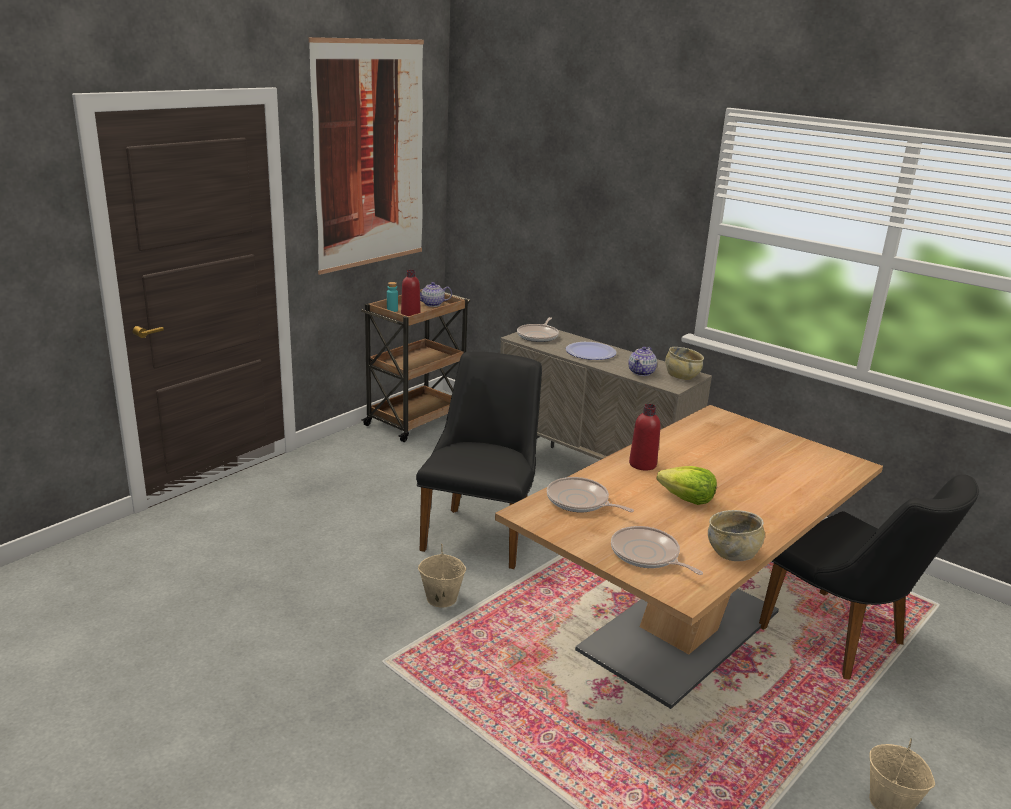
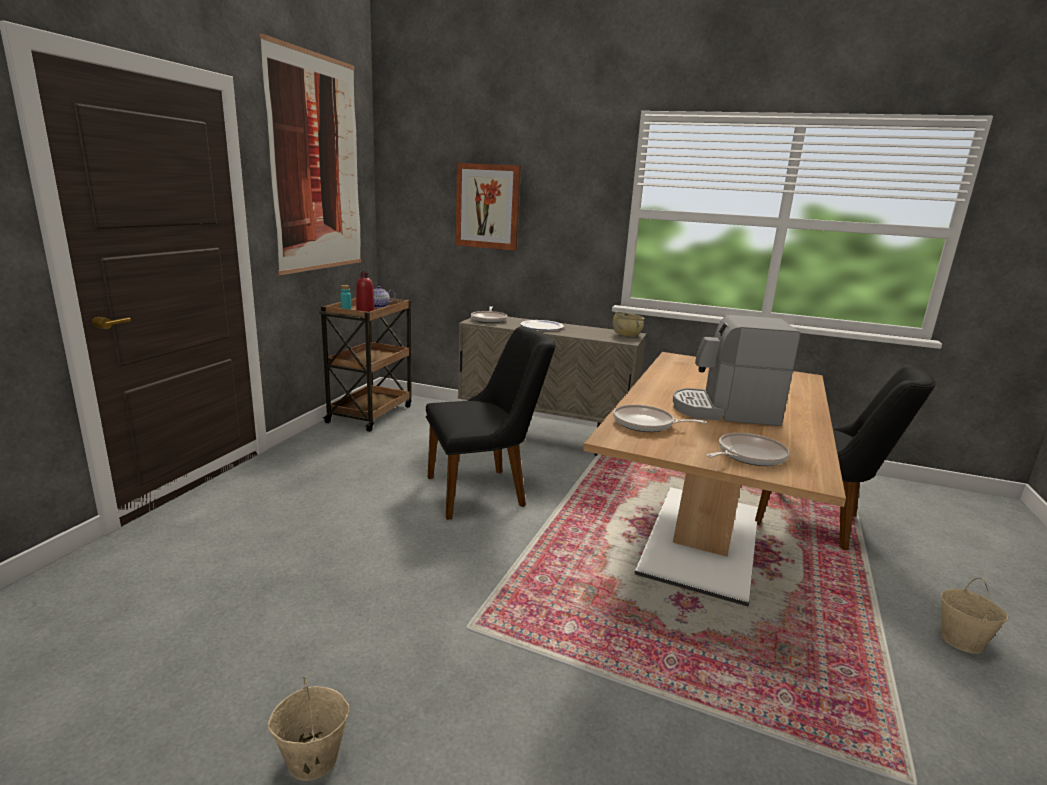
camera: 20 degrees left, 5 degrees down
(441, 598) = (485, 554): beige bucket -> beige bucket (312, 759)
(482, 531) = (485, 490): black chair -> black chair turned 75 degrees clockwise
(557, 201) = (488, 206): none -> picture
(642, 372) = (594, 335): teapot -> none
(642, 464) = (663, 393): red bottle -> none
(647, 555) = (748, 455): frying pan -> frying pan turned 120 degrees clockwise
(687, 499) = (725, 411): lettuce -> coffee machine
(732, 553) = (807, 443): beige bowl -> none

